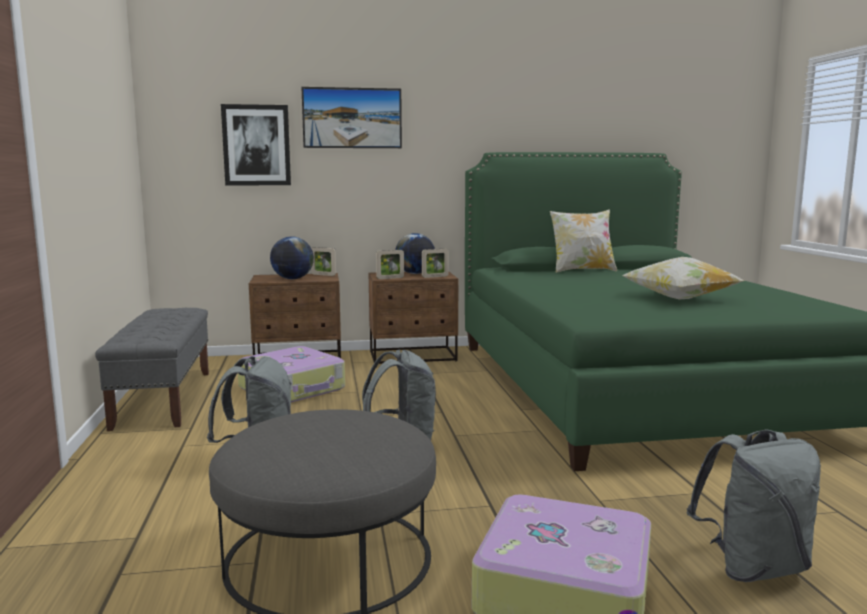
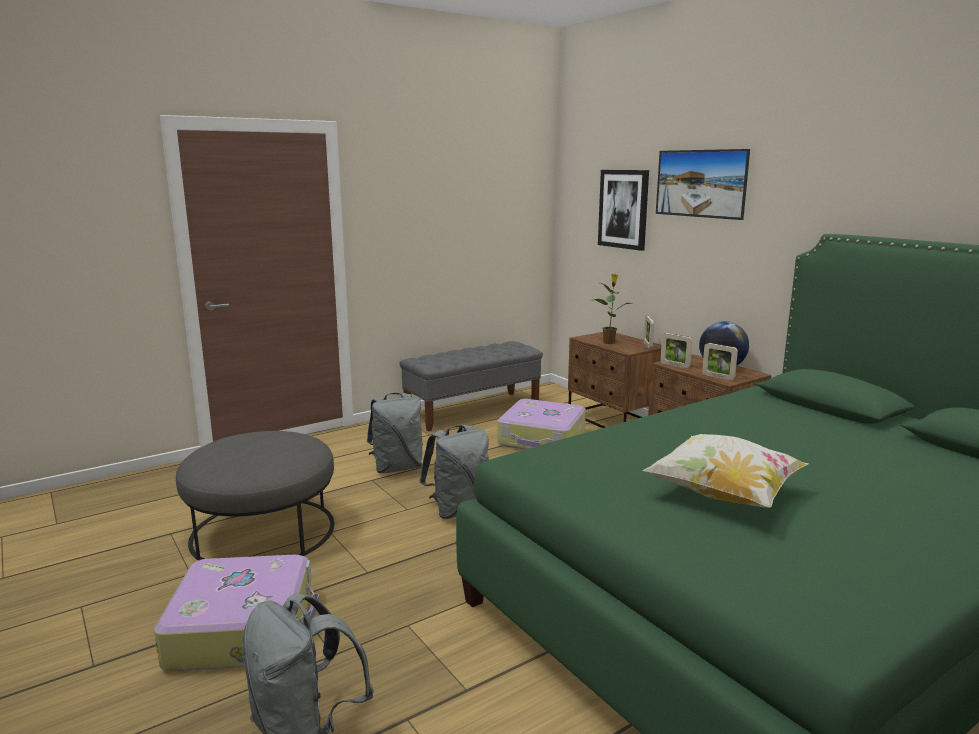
camera: 65 degrees right, 5 degrees up
(292, 279) = (609, 342): globe -> potted plant
(582, 270) = (858, 425): pillow -> none

